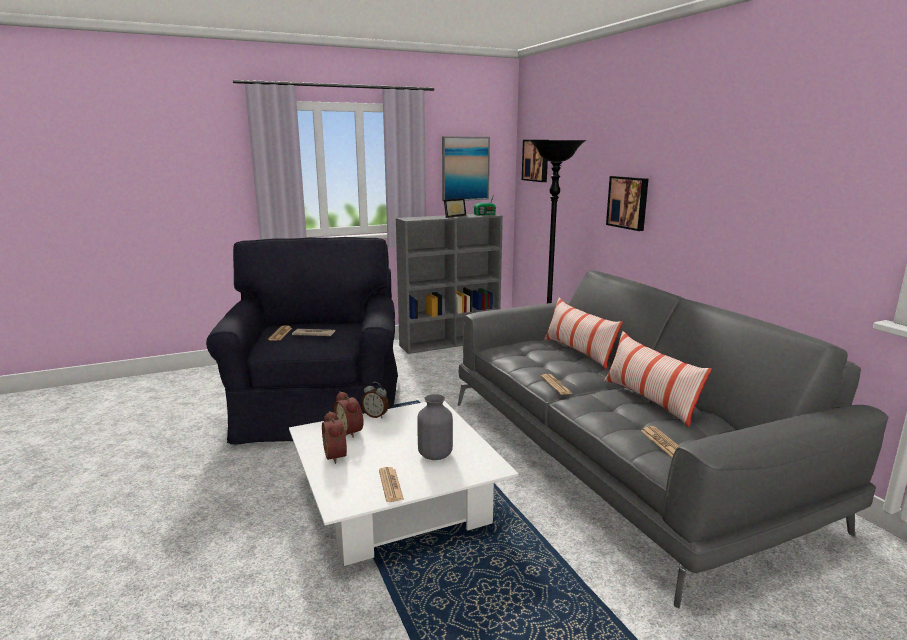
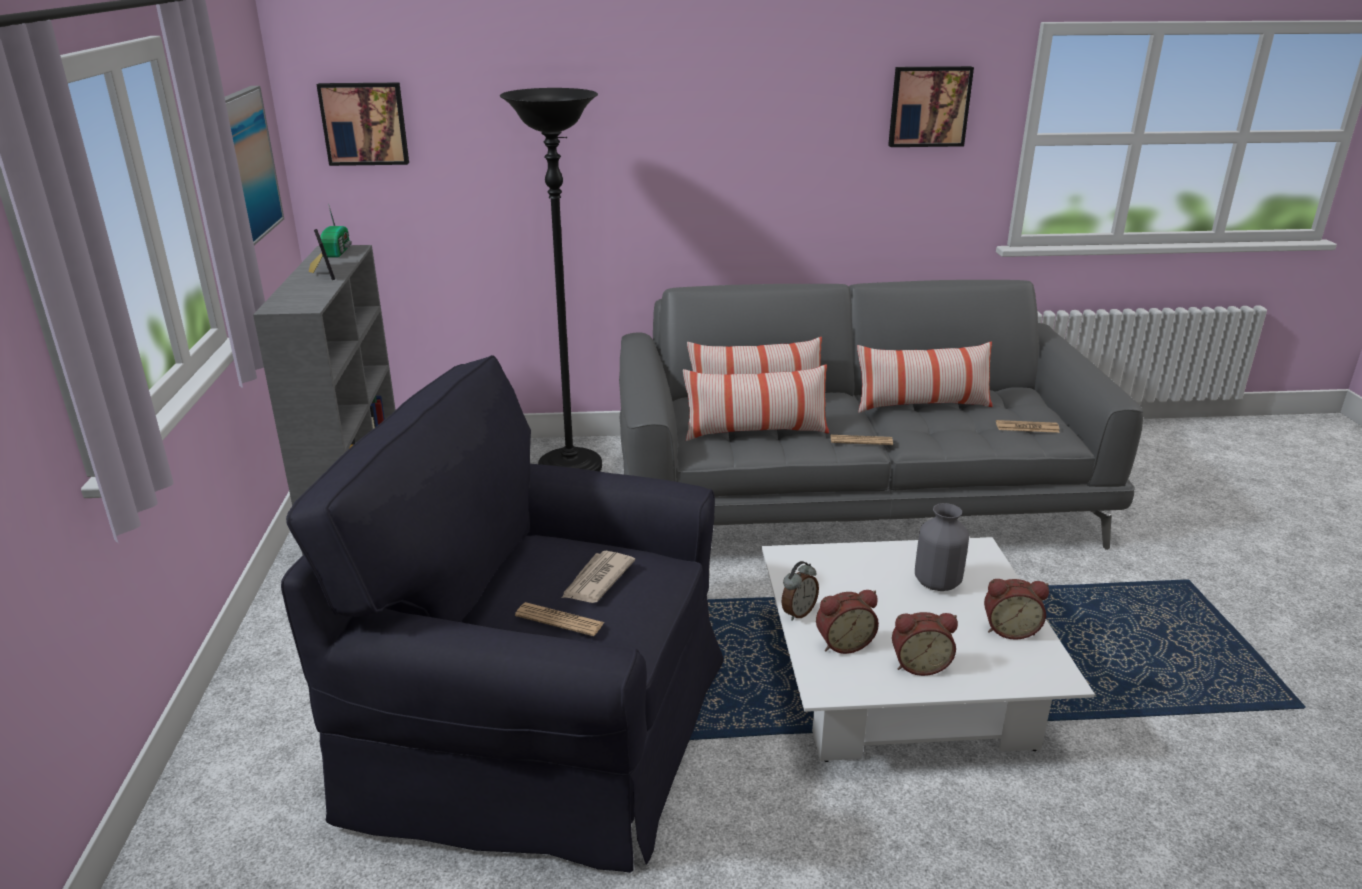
camera: 70 degrees left, 10 degrees up
(390, 485) = (1009, 629): newspaper -> alarm clock
(534, 358) = (755, 432): none -> pillow
(628, 202) = (640, 176): picture -> picture (928, 106)

